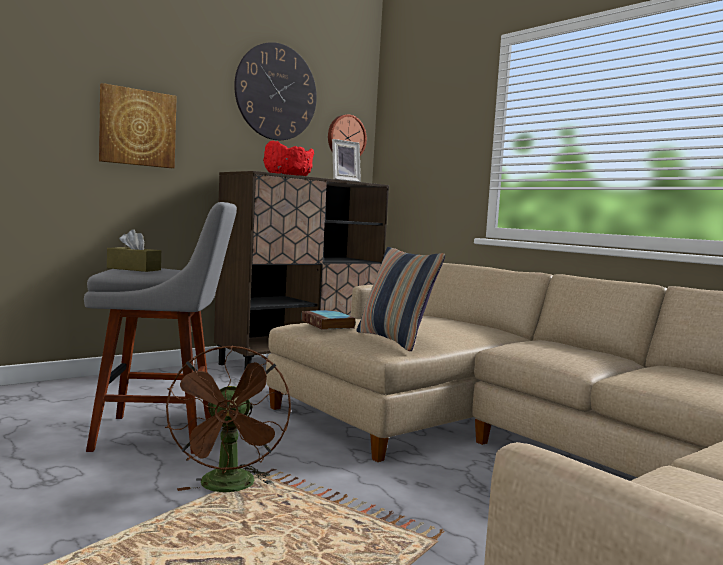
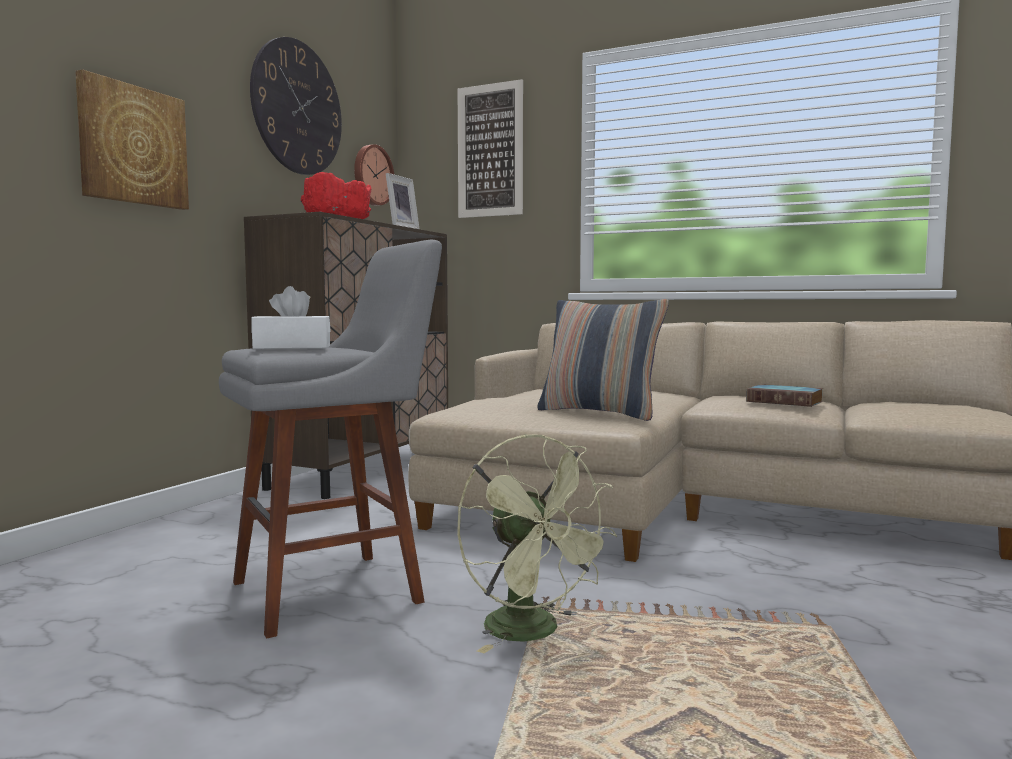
camera: 25 degrees left, 0 degrees up
(134, 269) = (292, 347): brown tissue box -> white tissue box
(229, 488) = (534, 632): brown fan -> green fan
(328, 324) = (493, 406): book -> book (786, 401)
(433, 117) = (490, 150): none -> picture

